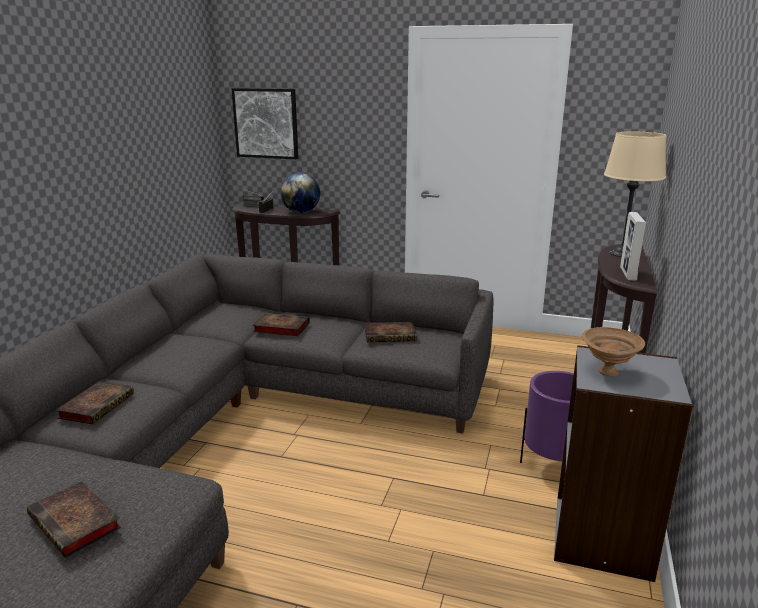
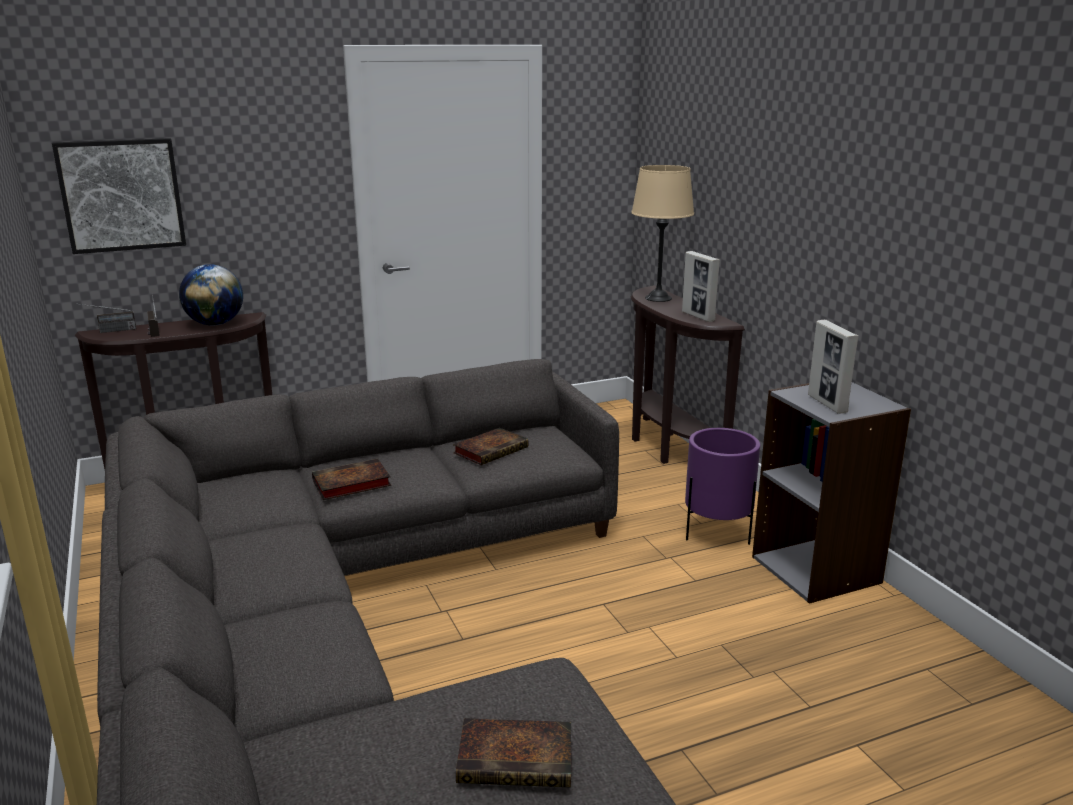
camera: 40 degrees left, 0 degrees up
(97, 405) = (286, 654): book -> none
(608, 373) = (827, 404): brown bowl -> picture frame

